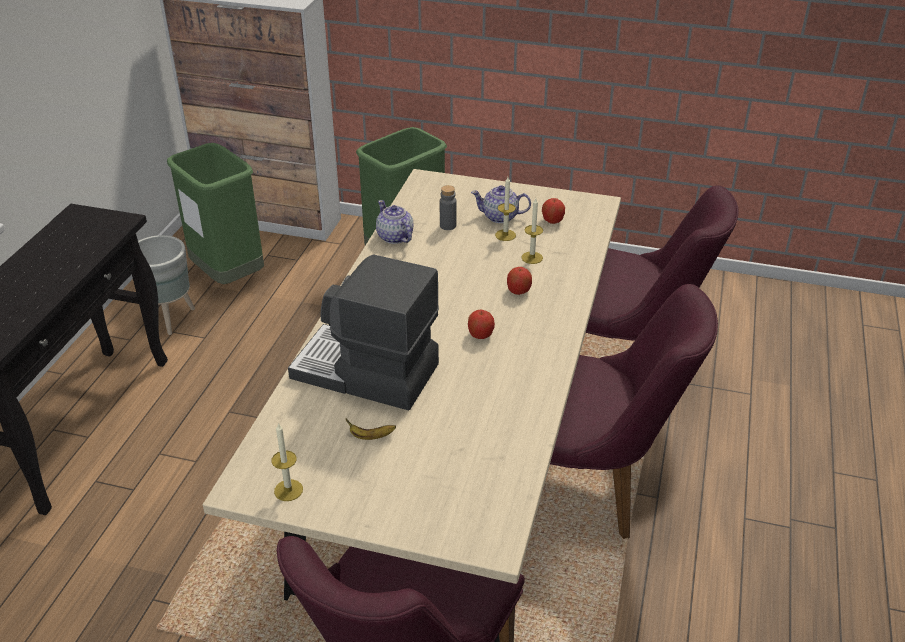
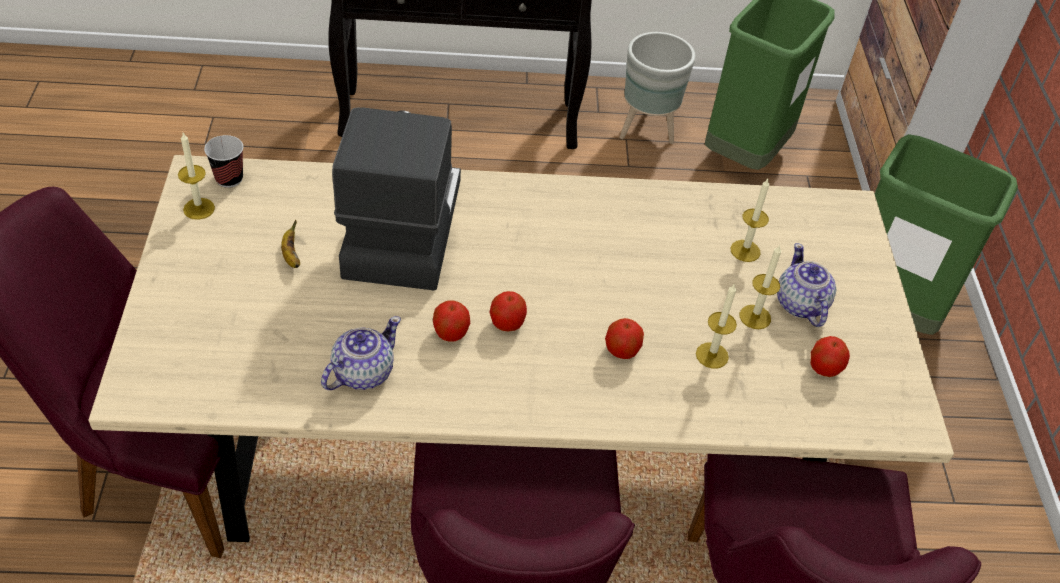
camera: 70 degrees right, 10 degrees up
(257, 467) = (229, 179): none -> cup
(395, 237) = (688, 203): teapot -> teapot (362, 373)
(448, 226) = (745, 251): grey bottle -> candle
(481, 362) = (451, 333): none -> apple

